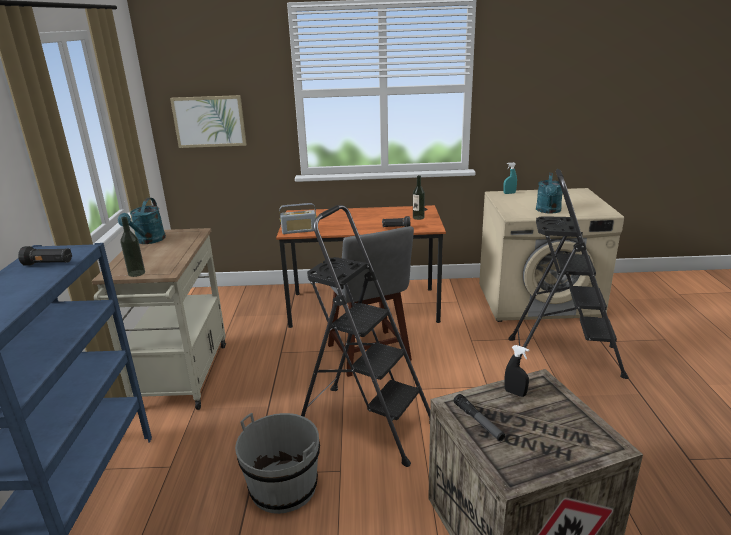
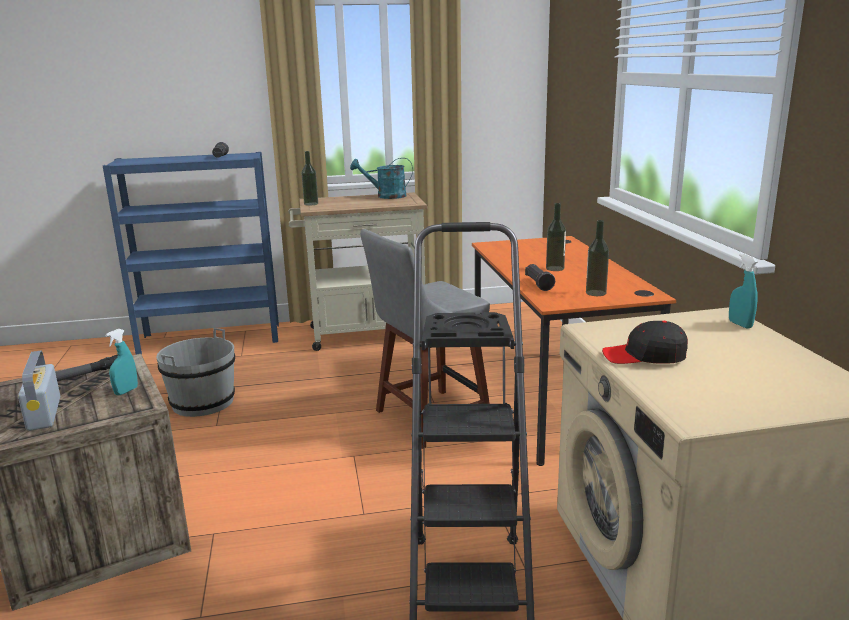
camera: 80 degrees right, 5 degrees down
(209, 121) = (569, 106): picture -> none
(299, 231) = (497, 247): radio -> radio (44, 413)
(364, 221) = (555, 268): none -> bottle
(365, 422) = (290, 429): step ladder -> none
(515, 393) = (126, 391): black spray bottle -> turquoise spray bottle
(548, 211) = (644, 356): turquoise watering can -> black cap

